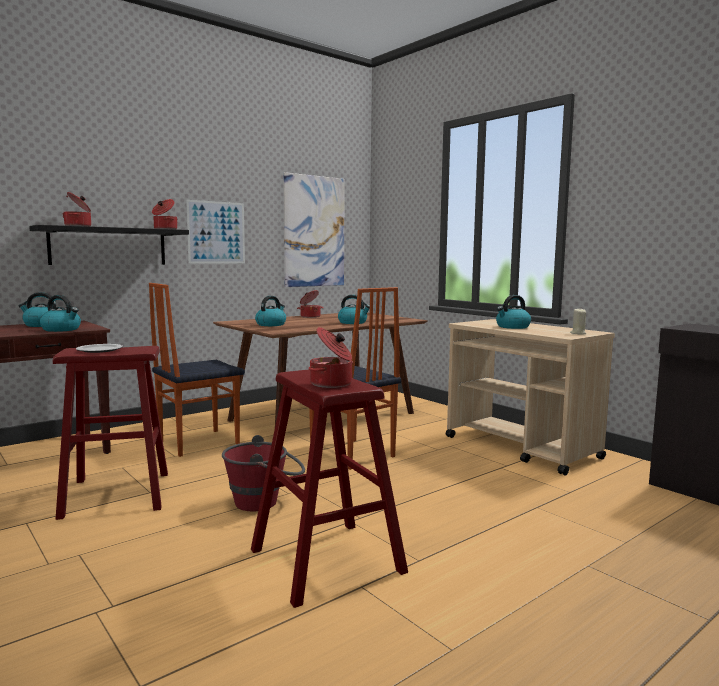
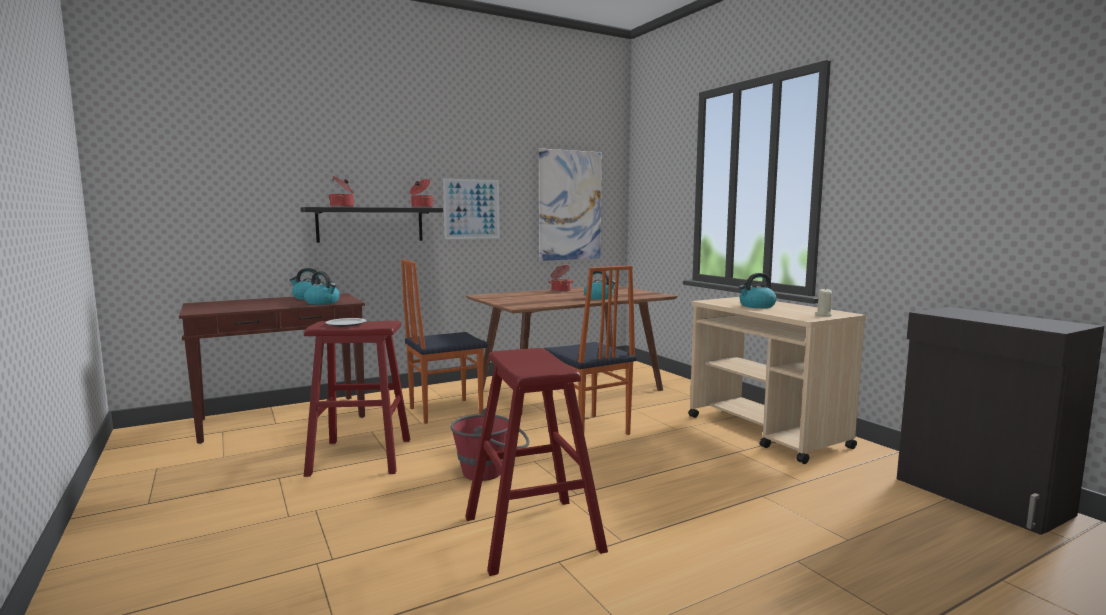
camera: 10 degrees right, 0 degrees up
(271, 324) = (517, 299): kettle -> none
(332, 384) = (533, 365): cooking pot -> none

